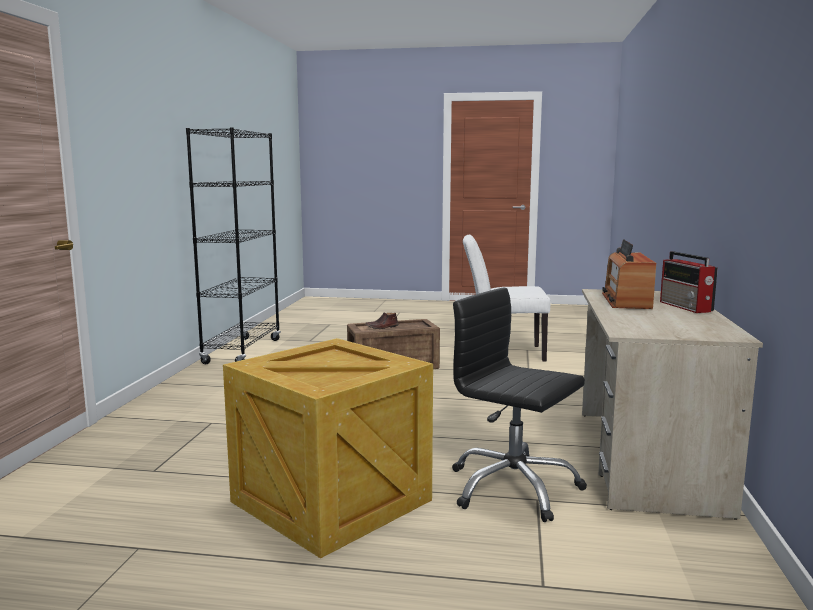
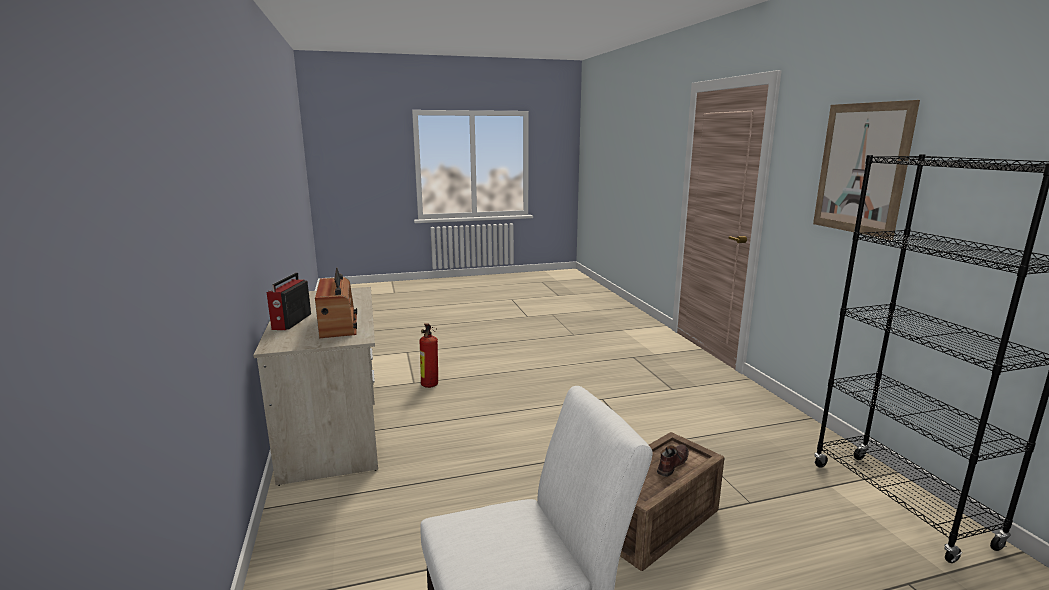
camera: 155 degrees right, 5 degrees up
(147, 139) = (861, 168): none -> picture
(328, 501) = (523, 361): crate -> none
(513, 488) = (429, 386): black office chair -> fire extinguisher
(686, 307) = (291, 322): radio -> radio turned 135 degrees counterclockwise

